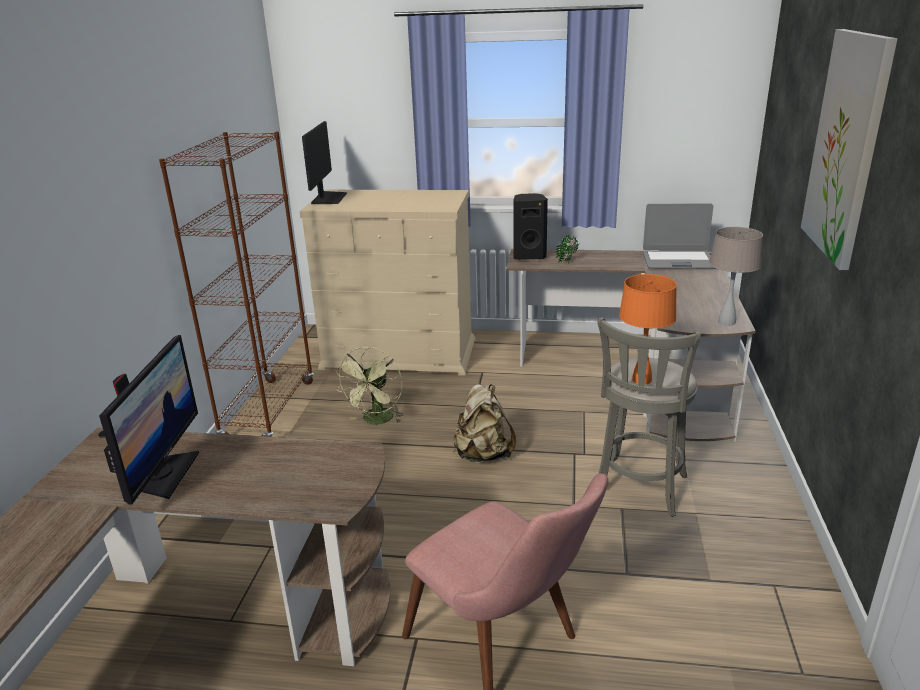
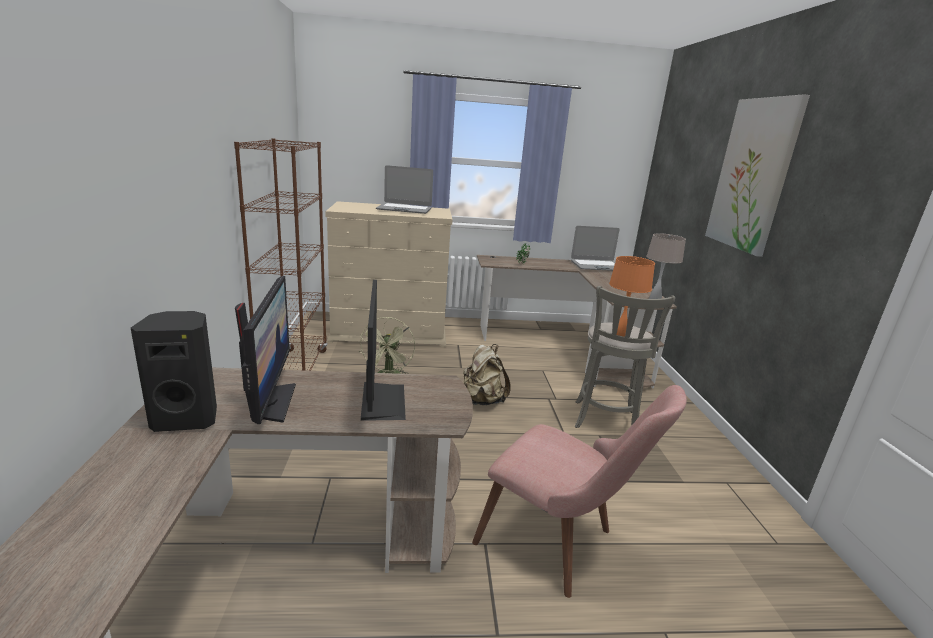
camera: 15 degrees left, 5 degrees down
(328, 198) = (343, 205): monitor -> monitor (381, 400)
(403, 198) = (404, 209): none -> laptop
(529, 256) = (493, 259): black speaker -> black speaker (187, 418)

